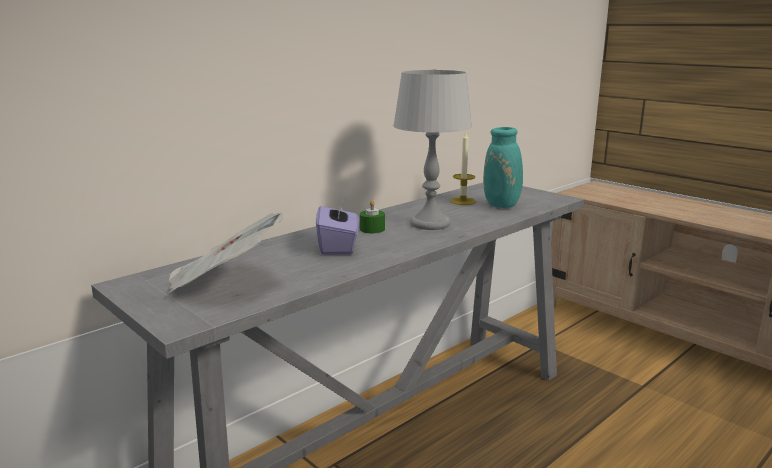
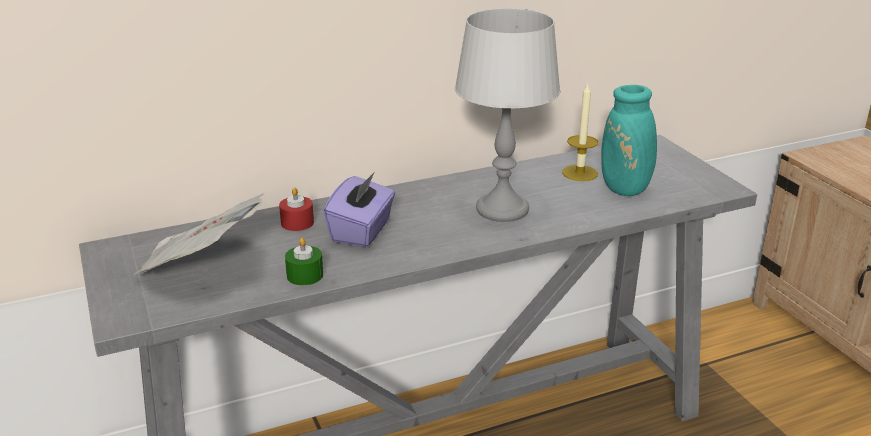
camera: 20 degrees right, 10 degrees up
(281, 248) = (297, 223): none -> red candle
(372, 229) = (423, 207): green candle -> green candle (305, 275)

